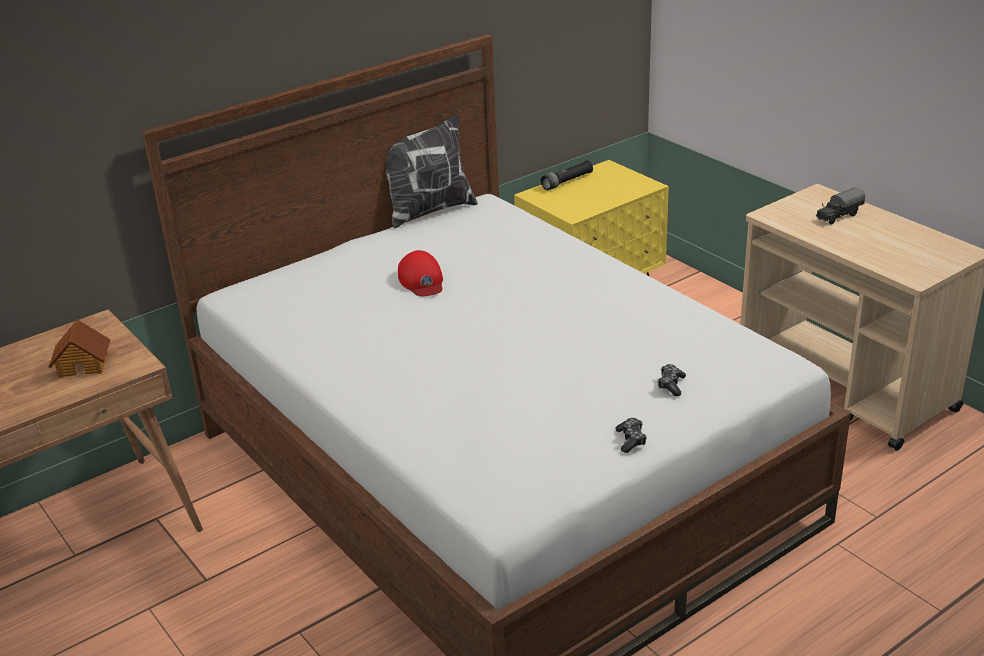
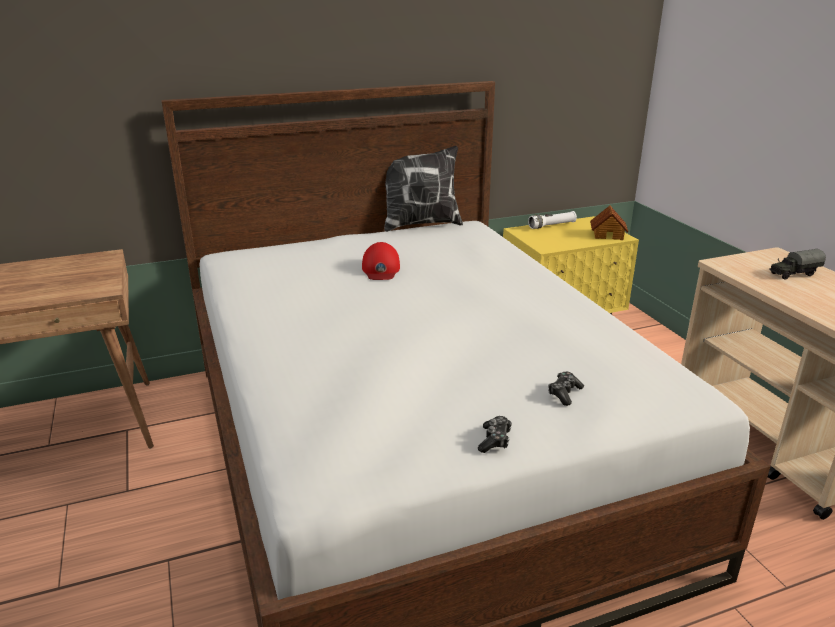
camera: 15 degrees right, 5 degrees down
(83, 364) = (65, 282): toy house -> toy house (608, 234)
(567, 182) = (552, 226): black flashlight -> white flashlight

